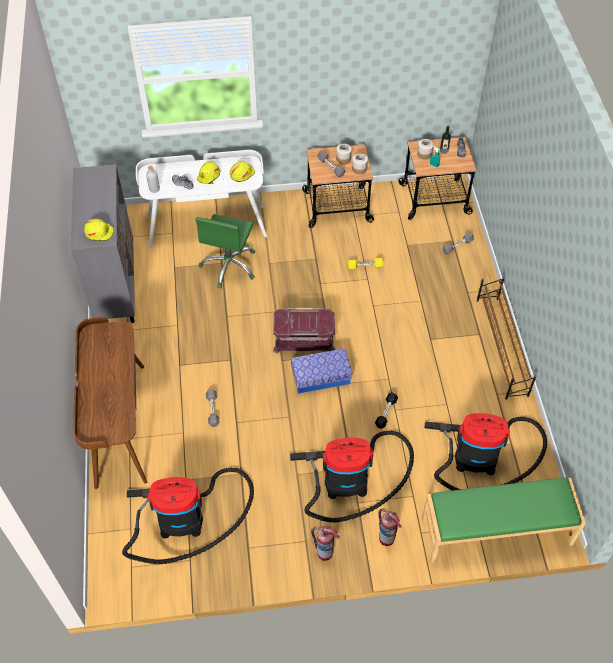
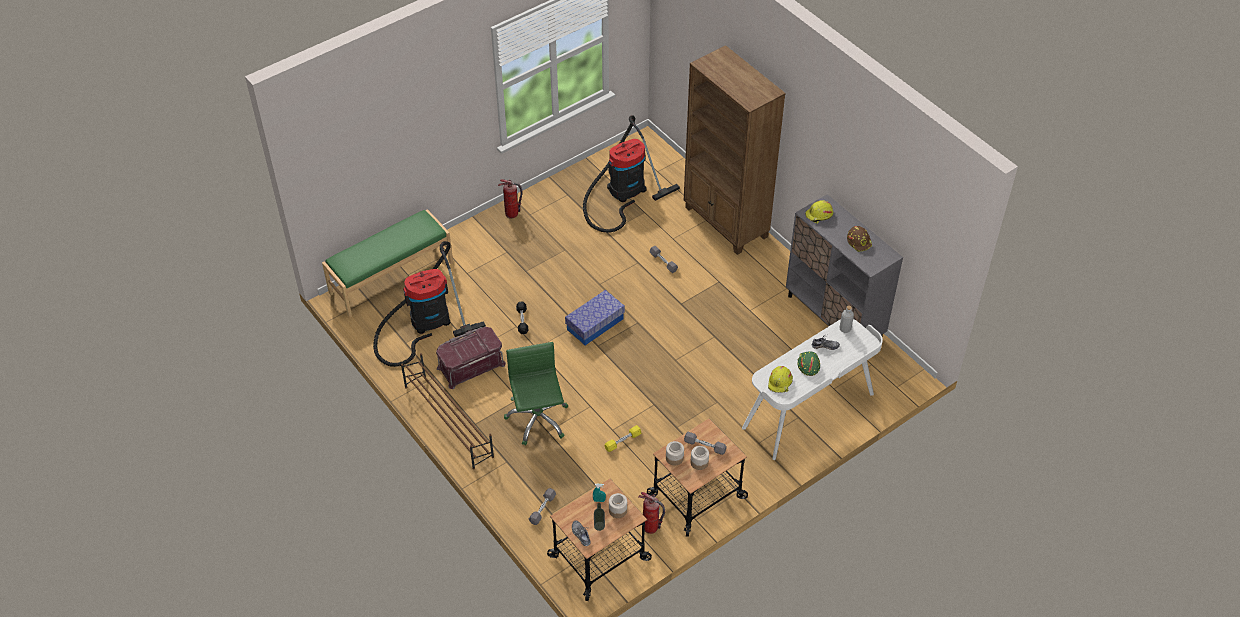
camera: 150 degrees right, 5 degrees down
(92, 195) = (859, 241): none -> brown hard hat
(119, 424) = (726, 223): brown desk -> brown bookcase
(209, 176) = (808, 365): yellow hard hat -> green hard hat
(229, 266) = (751, 382): green office chair -> green office chair (537, 419)
(304, 340) = (631, 347): red storage box -> red storage box (471, 365)
(351, 480) = (521, 263): vacuum cleaner -> none
(386, 538) = (472, 240): fire extinguisher -> fire extinguisher (650, 527)

